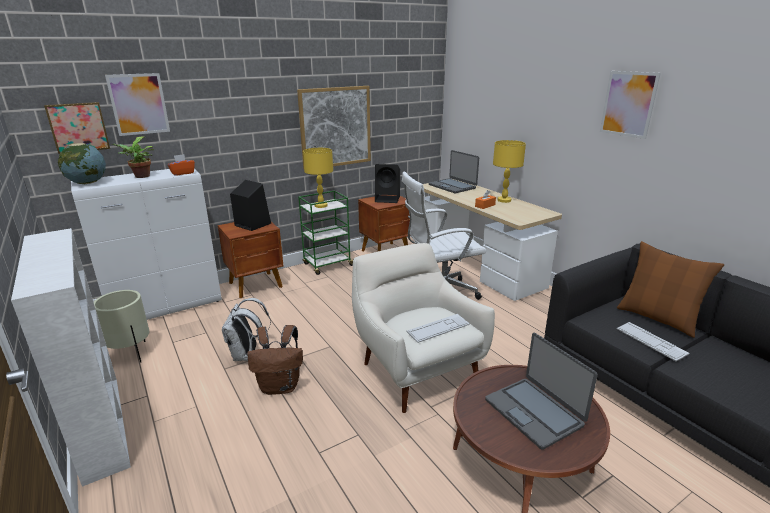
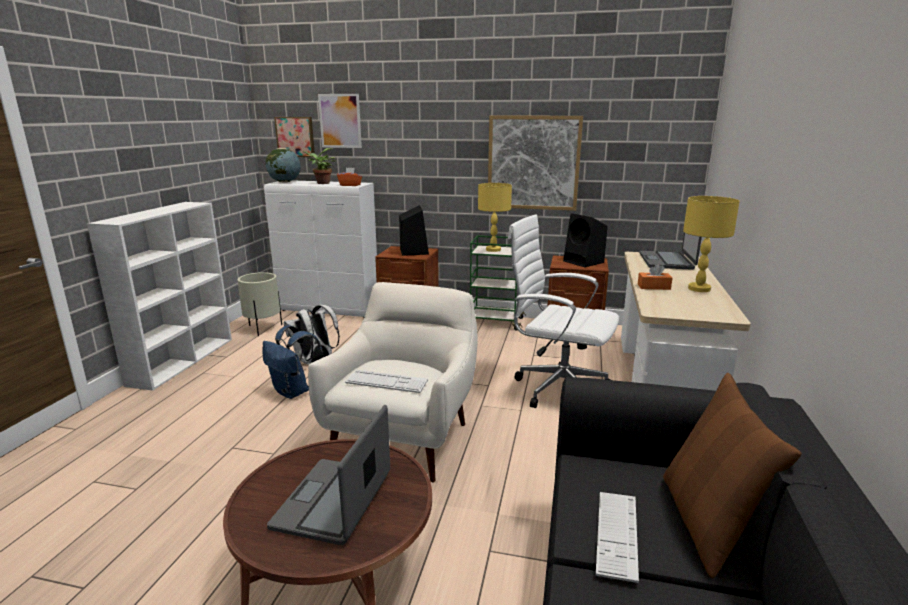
camera: 45 degrees right, 5 degrees down
(280, 386) = (294, 392): brown backpack -> blue backpack
(628, 104) = (833, 129): picture -> none

